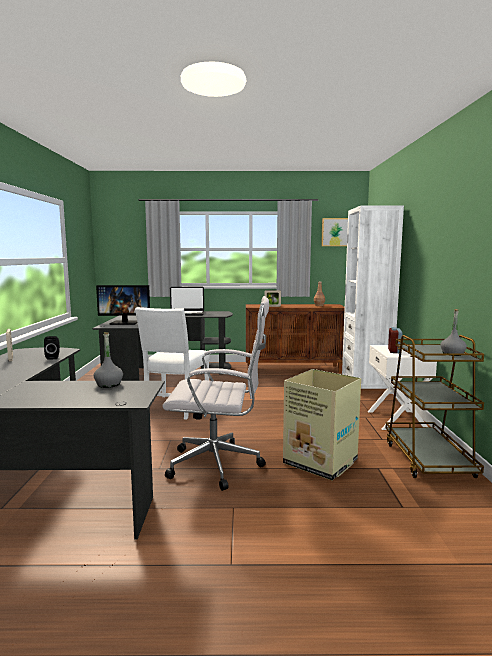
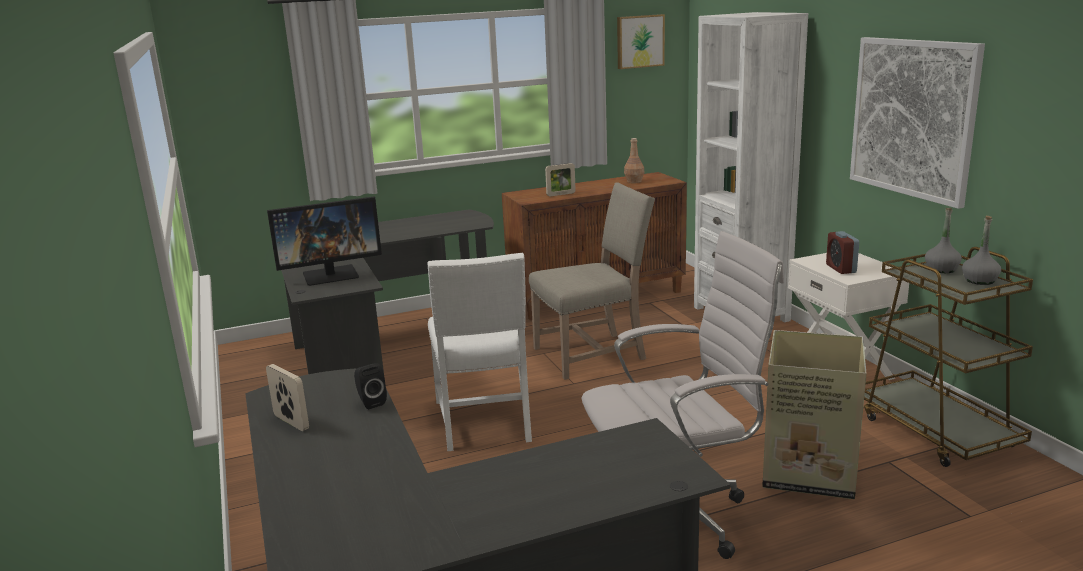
camera: 20 degrees left, 10 degrees up
(109, 384) = (588, 448): grey bottle -> grey bottle (941, 269)
(186, 314) = (407, 229): laptop -> none
(262, 390) = (593, 354): none -> beige chair
(441, 257) = (913, 118): none -> picture

